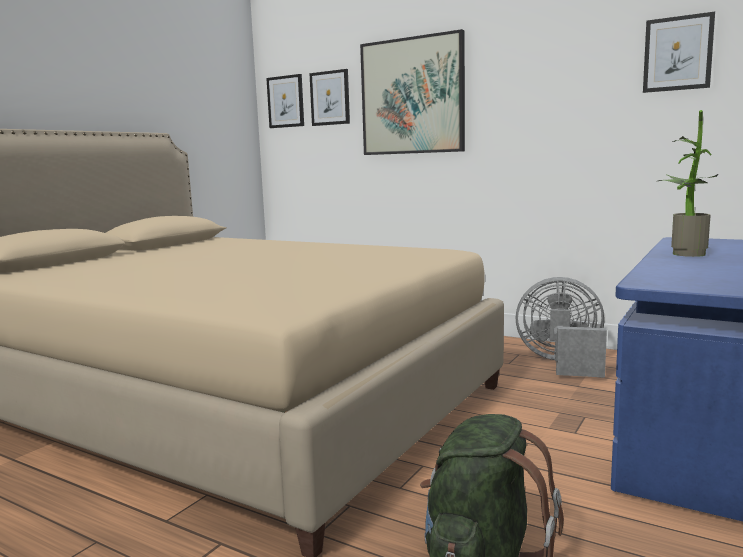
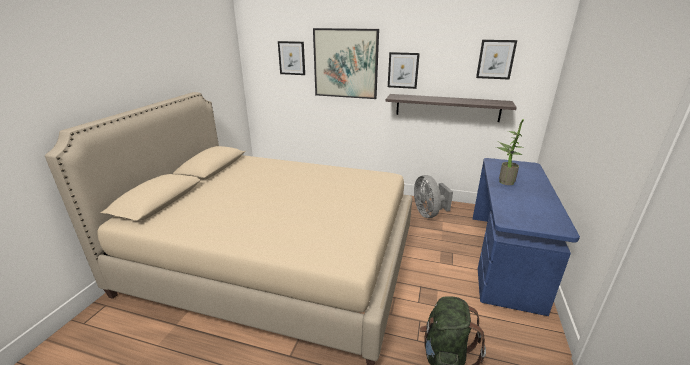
camera: 15 degrees left, 15 degrees up
(286, 101) = (261, 56): picture -> picture (403, 70)
(562, 363) = (428, 213): grey fan -> grey fan turned 105 degrees counterclockwise
(593, 156) = (447, 107): none -> shelf

